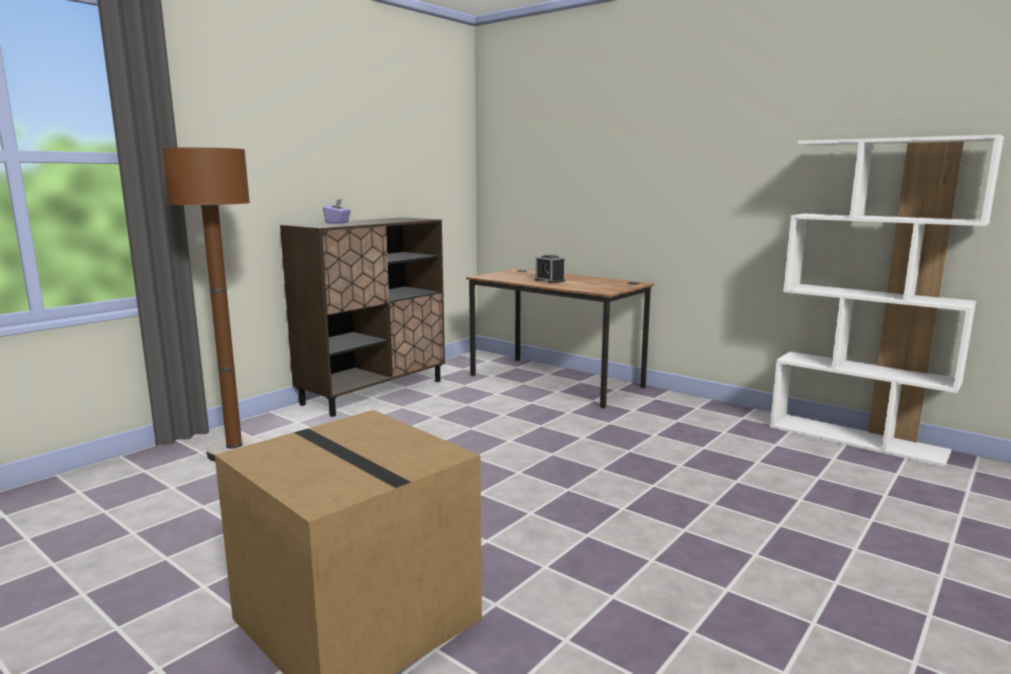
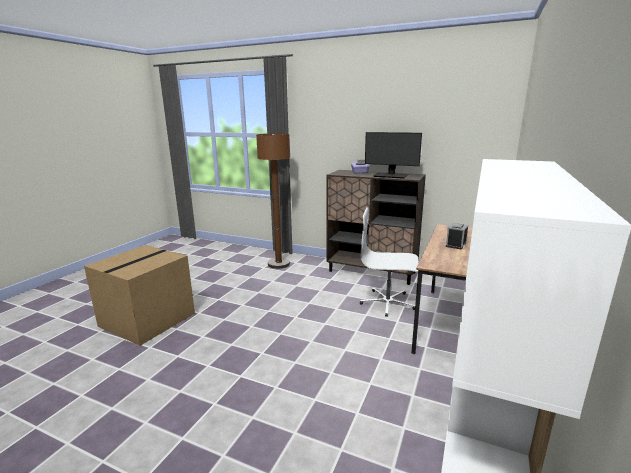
camera: 75 degrees right, 5 degrees up
(391, 220) = (391, 176): none -> monitor
(480, 399) = (387, 303): none -> white office chair

